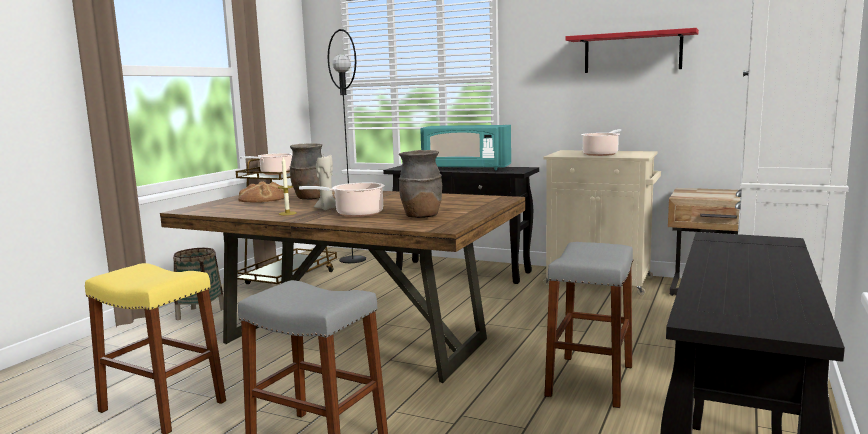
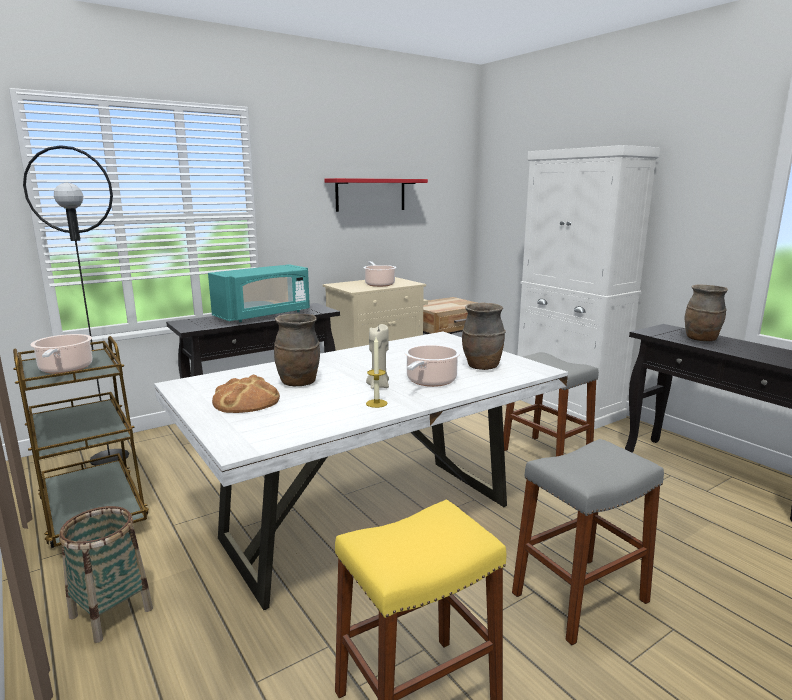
camera: 60 degrees left, 5 degrees up
(356, 342) = (370, 521): brown dining table -> white dining table
(744, 257) = (701, 339): none -> brown vase

